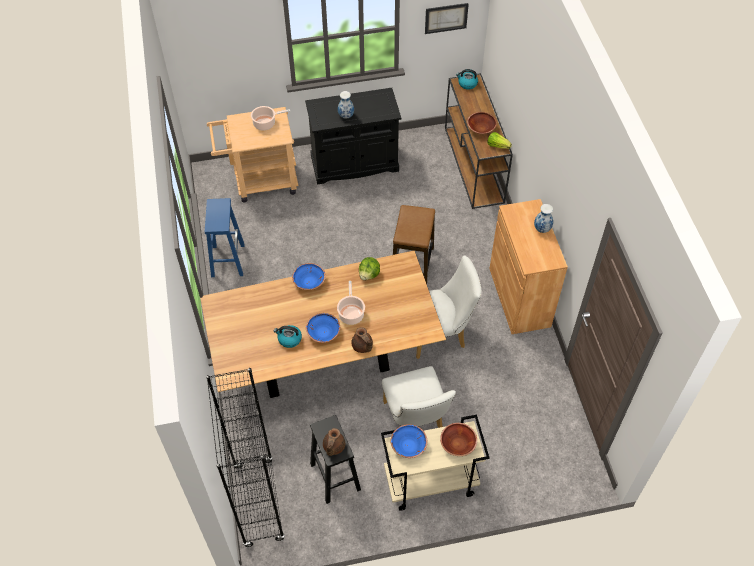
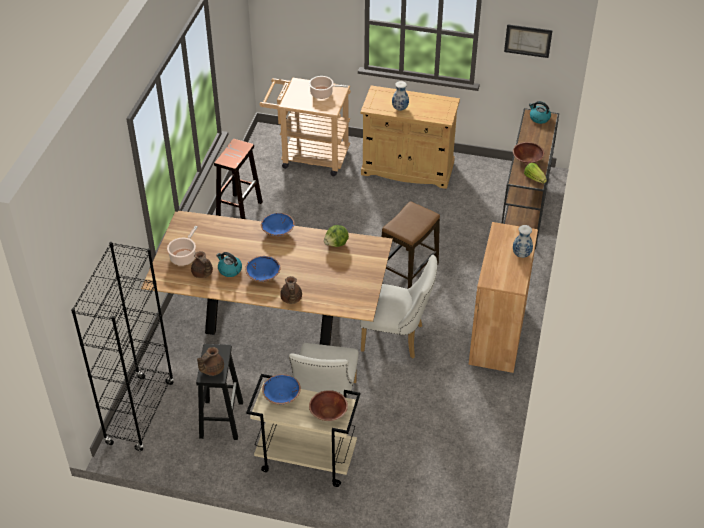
camera: 25 degrees right, 10 degrees down
(227, 260) = (239, 209): blue stool -> brown stool
(266, 353) = (202, 273): none -> brown teapot
(351, 313) = (298, 269): cooking pot -> cooking pot (184, 256)
(354, 163) = (407, 169): black cabinet -> beige cabinet

